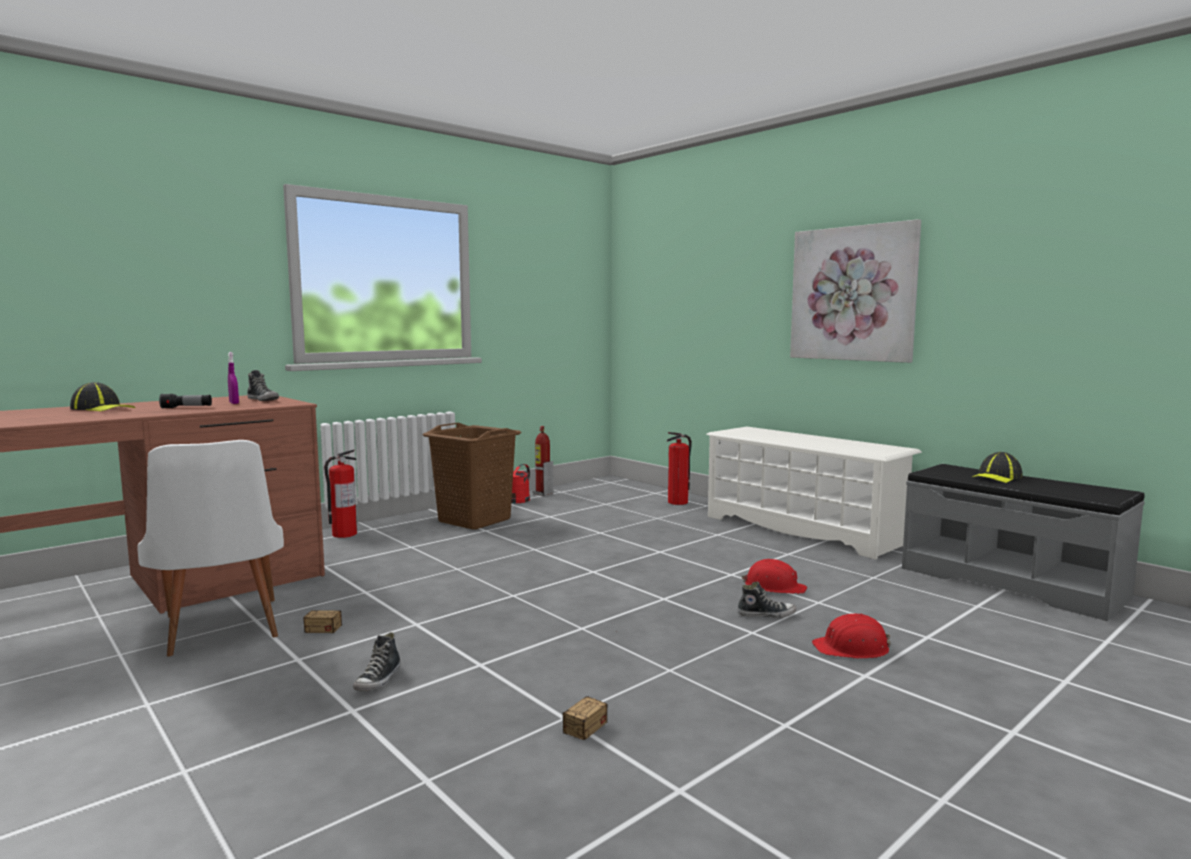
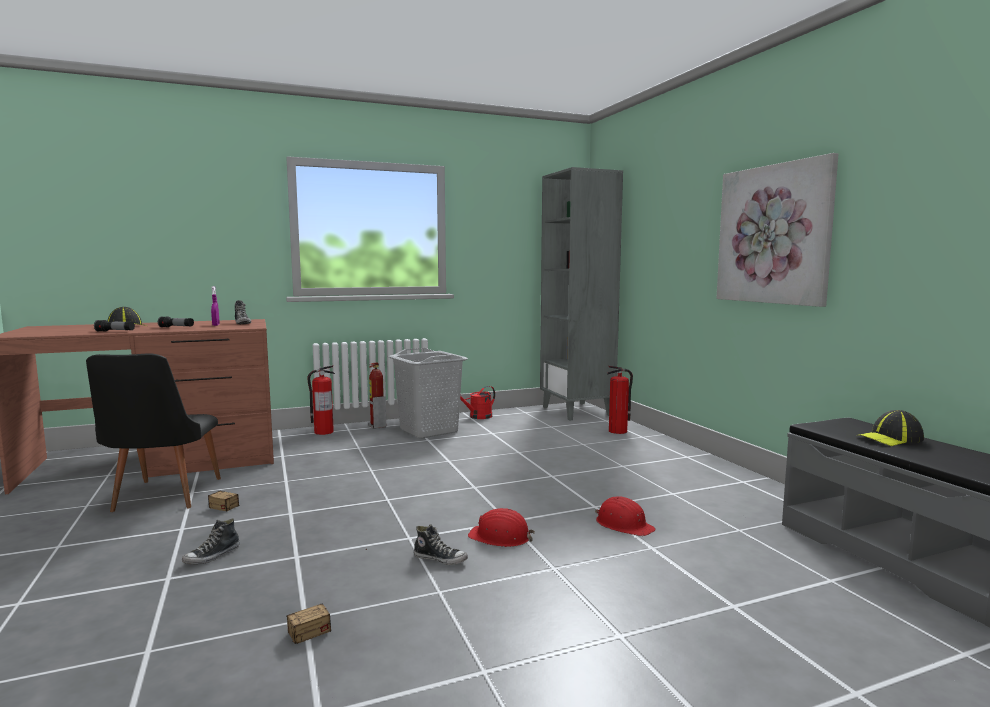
camera: 20 degrees right, 0 degrees up
(114, 416) = (115, 331): none -> flashlight
(221, 631) = (161, 498): white chair -> black chair
(474, 520) = (428, 431): brown laundry basket -> grey laundry basket
(542, 493) = (507, 412): fire extinguisher -> fire extinguisher (377, 426)
(616, 486) = (577, 411): none -> grey bookcase
(766, 614) = (586, 552): shoe -> shoe (440, 559)
(802, 530) = (713, 470): white shoe rack -> none
(852, 648) = (637, 603): red hard hat -> red hard hat (500, 537)

